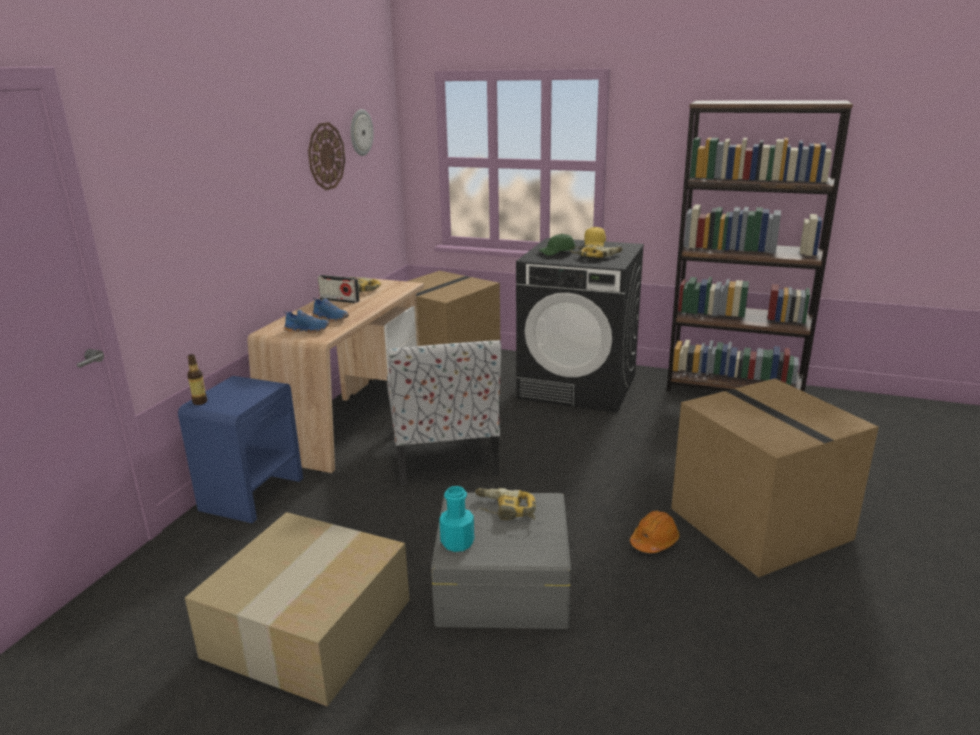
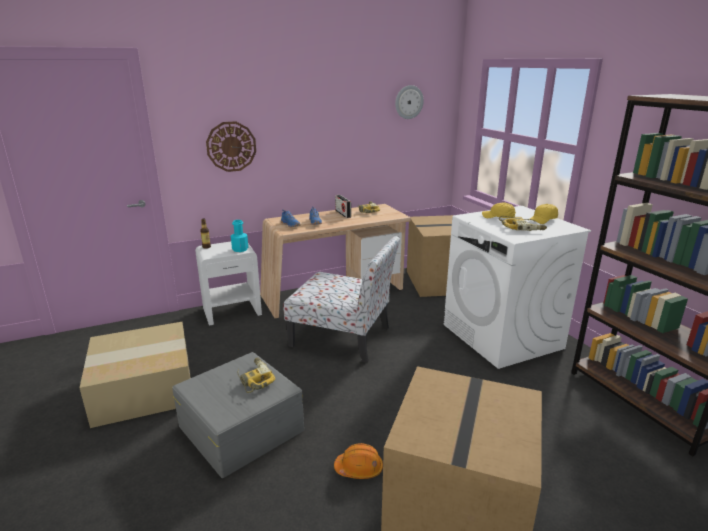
camera: 45 degrees right, 0 degrees up
(252, 493) = (232, 311): blue nightstand -> white nightstand
(326, 156) = (365, 115): wall clock -> wall clock (231, 146)
(444, 453) = (343, 337): chair -> chair turned 105 degrees counterclockwise
(457, 543) = (202, 381): turquoise bottle -> turquoise bottle (240, 249)
(557, 252) = (498, 217): green cap -> yellow cap
(578, 386) = (502, 336): black washing machine -> white washing machine

